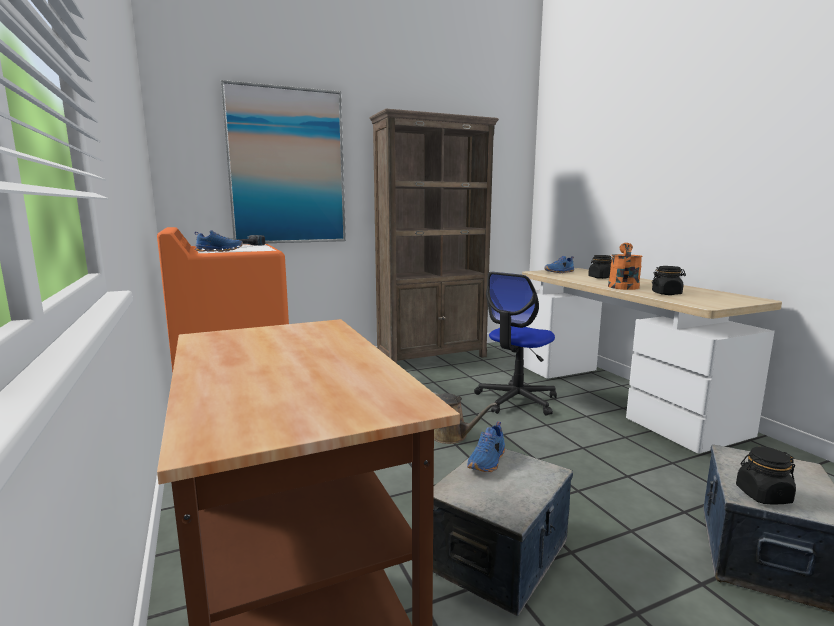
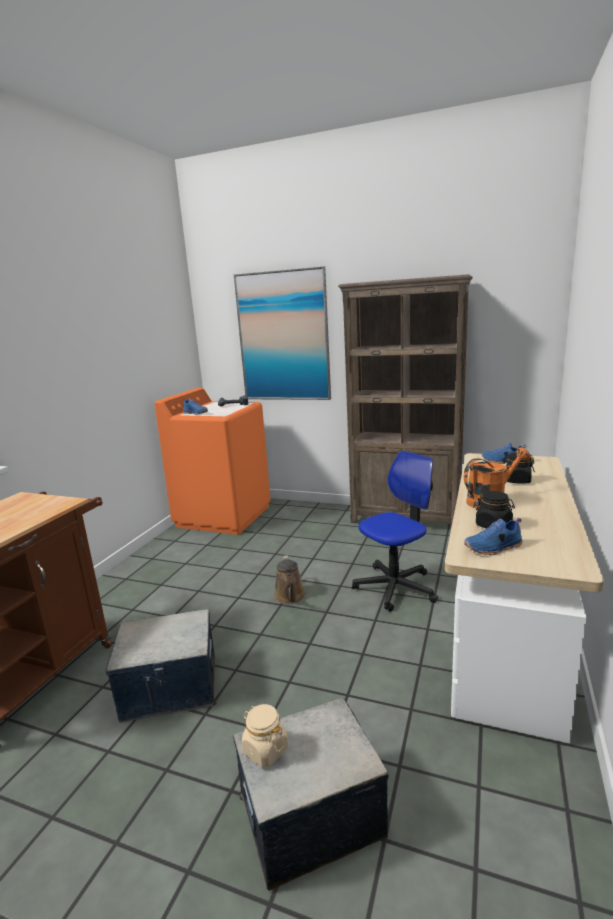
camera: 45 degrees right, 5 degrees up
(488, 461) = (180, 621): blue shoe -> blue shoe (494, 548)
(516, 400) = (395, 587): office chair -> office chair turned 150 degrees clockwise
(763, 495) = (265, 750): black jar -> beige jar

